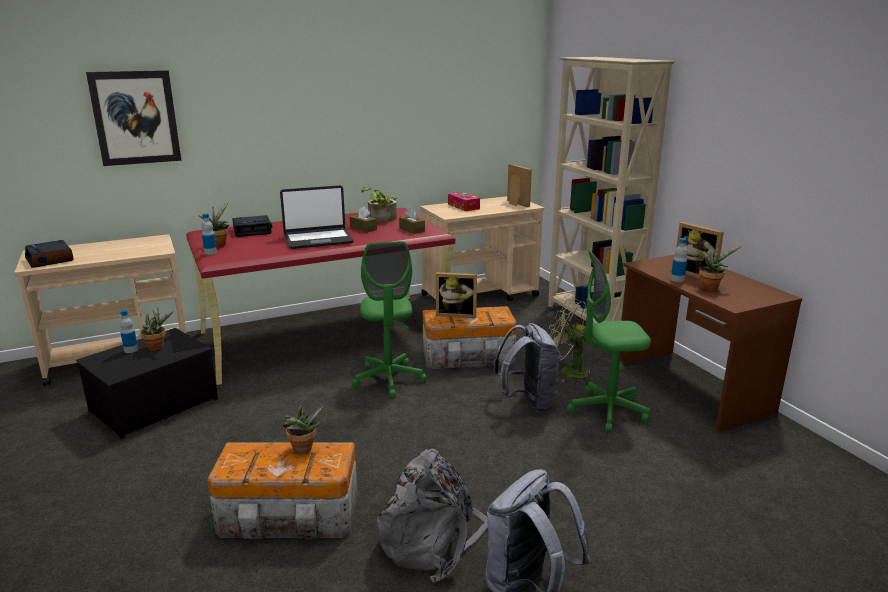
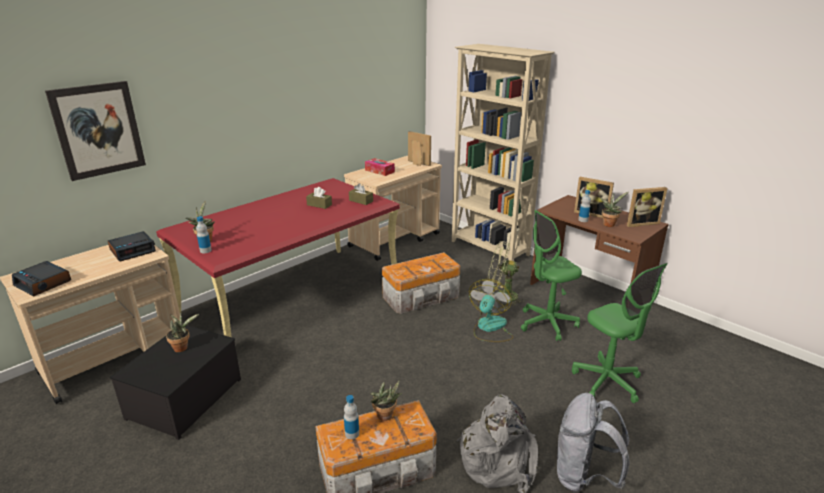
camera: 20 degrees left, 5 degrees up
(131, 350) = (158, 355): bottle -> bottle (352, 433)
(252, 231) = (222, 220): alarm clock -> alarm clock (133, 250)
(318, 239) = (291, 222): laptop -> none
(380, 219) = (325, 193): potted plant -> none
(389, 379) = (374, 330): green office chair -> green office chair (607, 382)
(456, 314) = (411, 266): picture frame -> picture frame (640, 223)
(527, 402) = (490, 328): grey backpack -> fan

